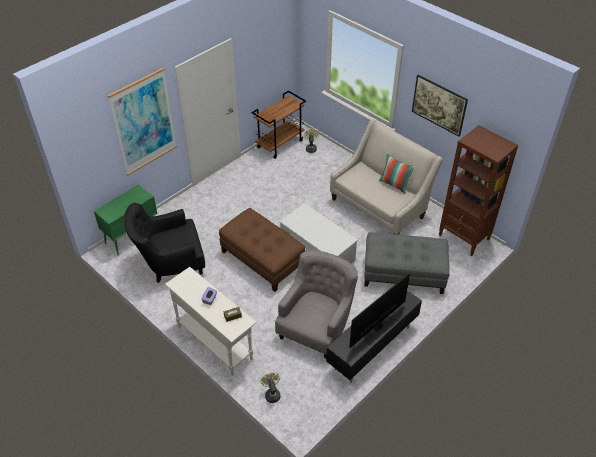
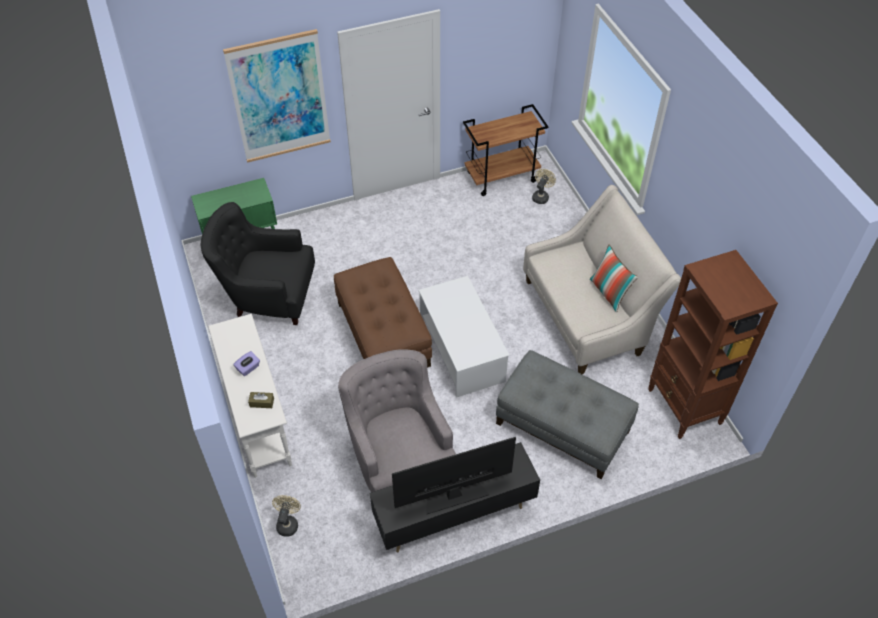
camera: 25 degrees right, 5 degrees up
(316, 326) = (399, 454): grey armchair -> grey armchair turned 75 degrees counterclockwise
(437, 114) = (693, 211): picture -> none

